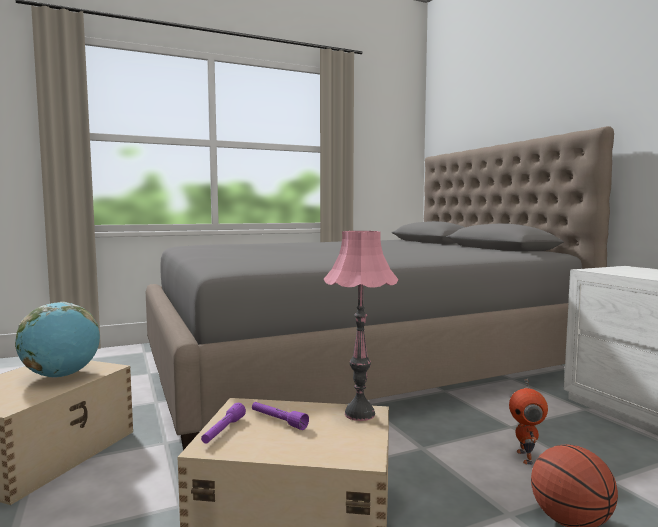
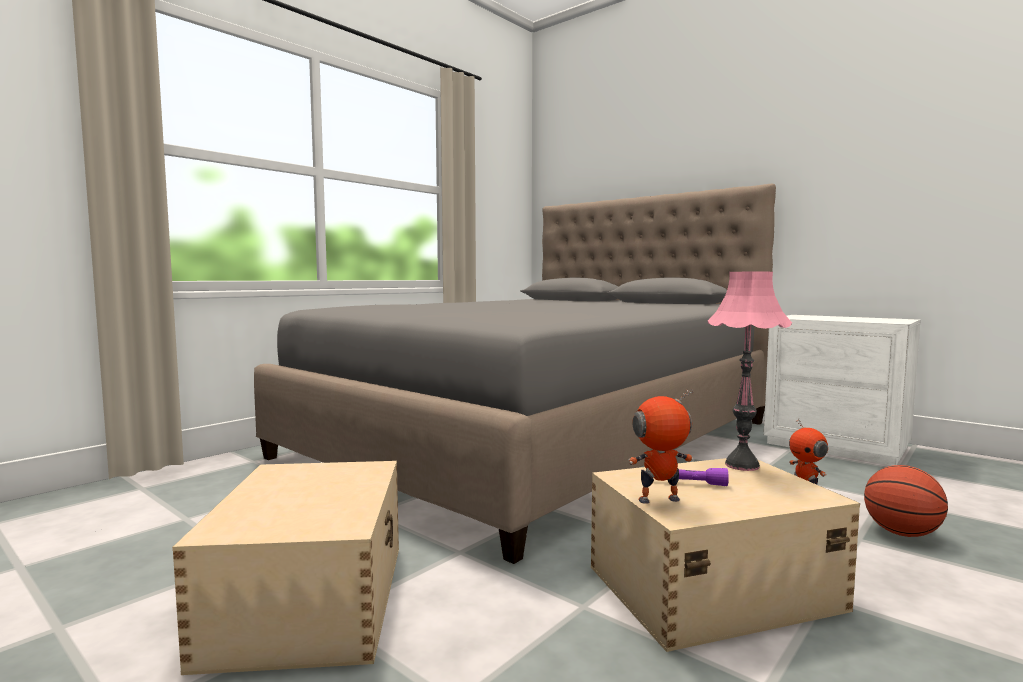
camera: 25 degrees left, 0 degrees up
(61, 375) = (331, 483): globe -> none
(223, 431) = (659, 501): purple flashlight -> toy robot

